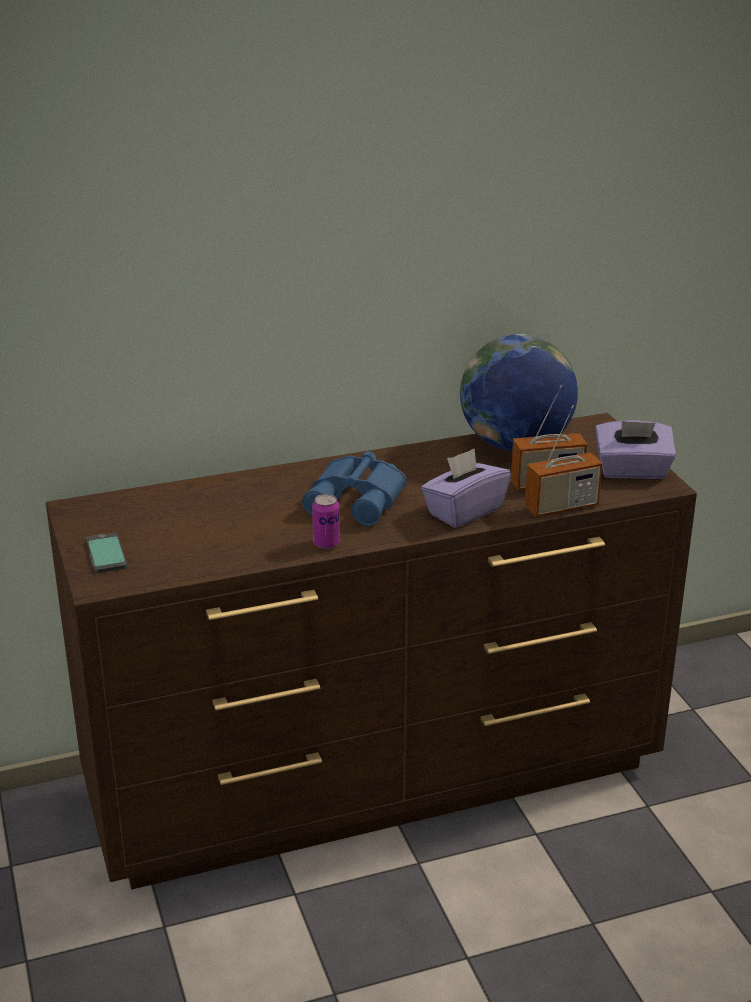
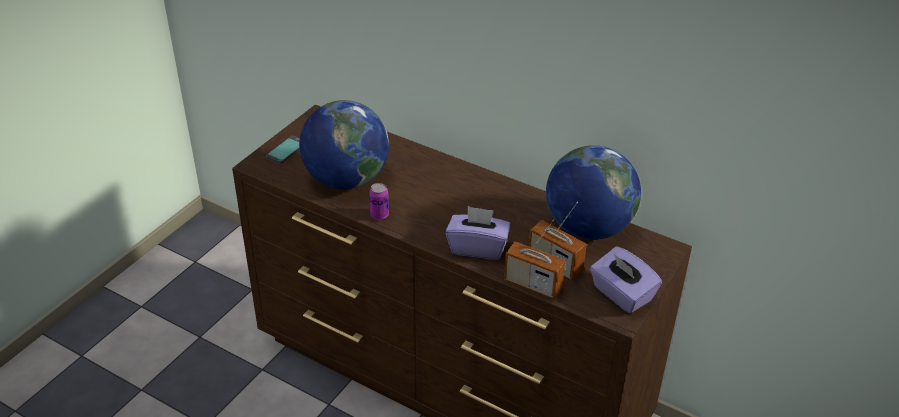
camera: 50 degrees right, 10 degrees up
(229, 538) = (346, 180): none -> globe
(359, 499) = (442, 201): blue binoculars -> none

